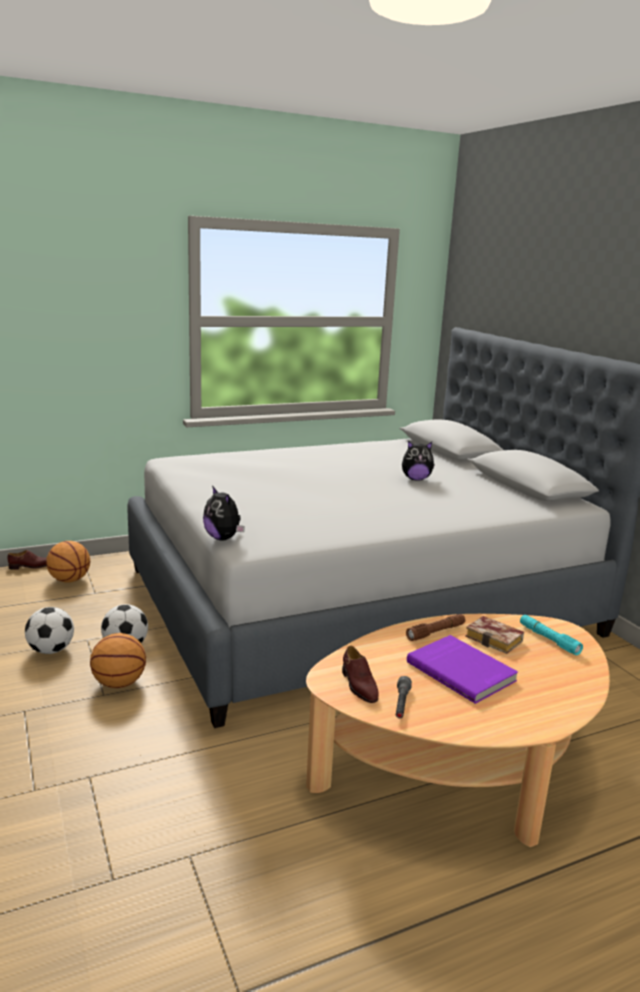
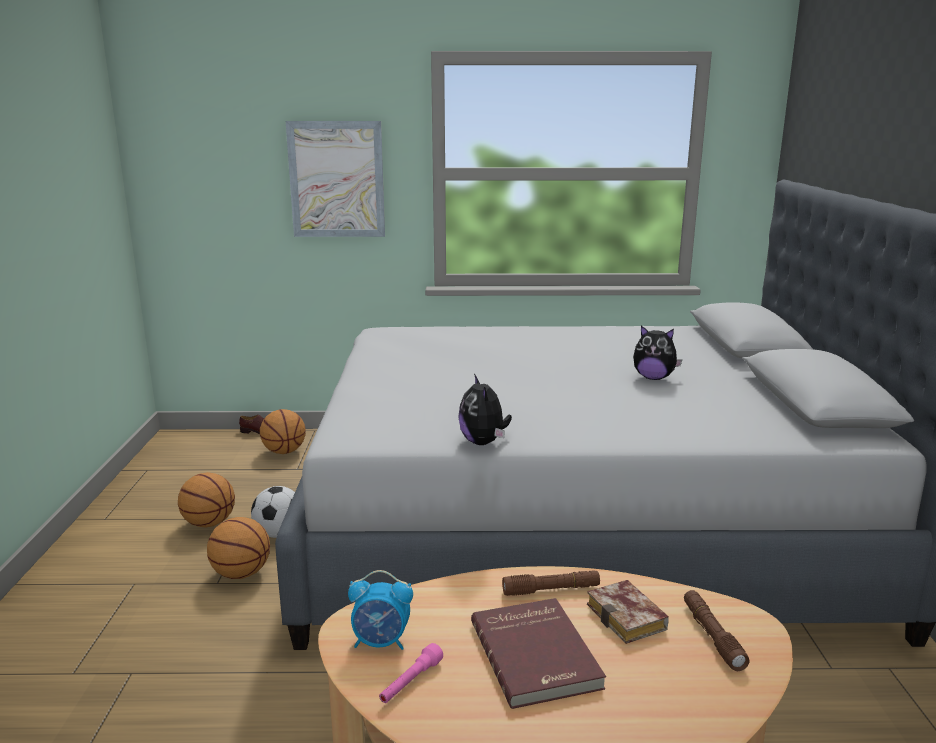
camera: 25 degrees right, 0 degrees up
(51, 650) = (209, 523): football -> basketball
(104, 326) = (336, 179): none -> picture
(223, 538) = (331, 424): plush toy -> plush toy (484, 442)
(359, 685) = (381, 642): brown shoe -> alarm clock
(401, 704) = (410, 682): grey flashlight -> pink flashlight
(462, 671) = (537, 654): purple book -> red book
(548, 639) = (712, 636): turquoise flashlight -> brown flashlight

